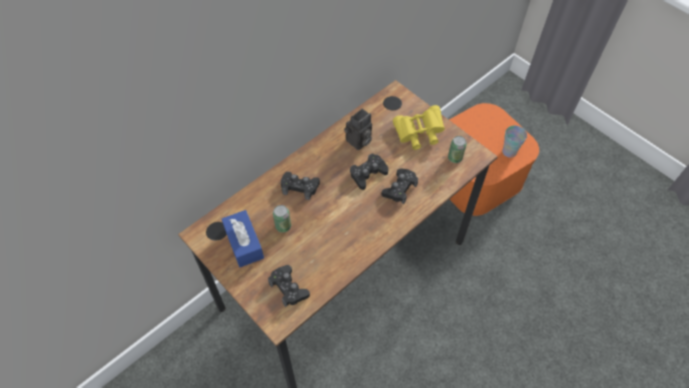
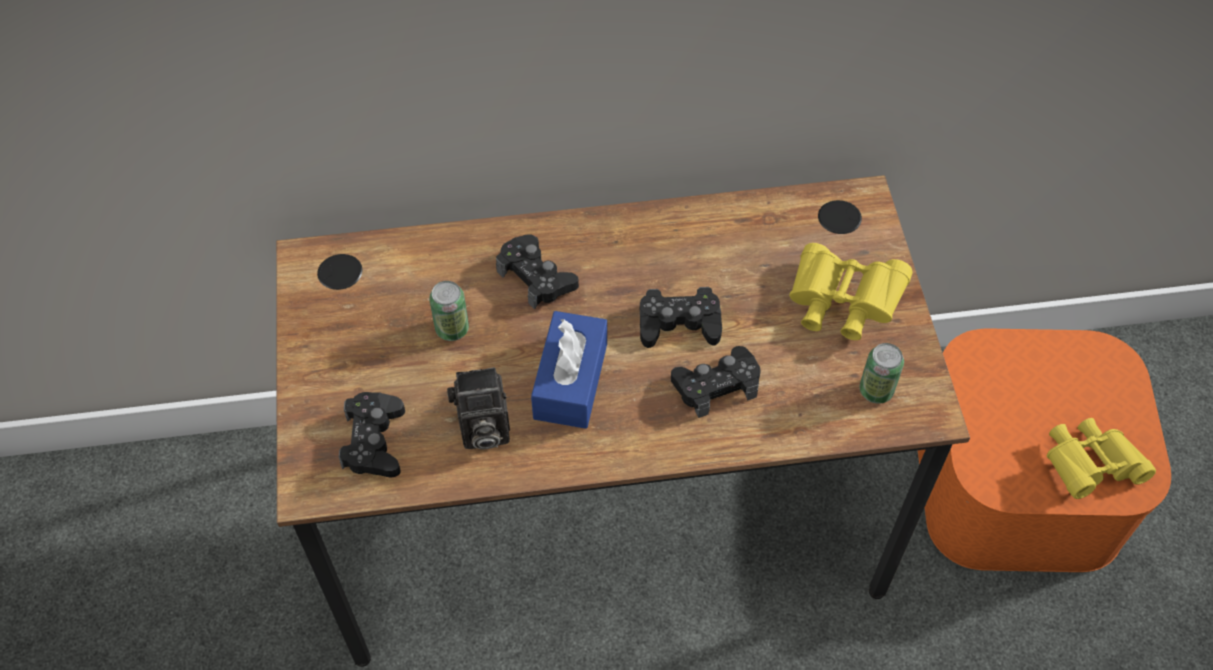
camera: 35 degrees right, 0 degrees up
(244, 243) = (364, 319): blue tissue box -> blue tissue box (570, 381)
(358, 142) = (711, 254): camera -> camera (482, 431)
(509, 152) = (1089, 466): cup -> yellow binoculars

